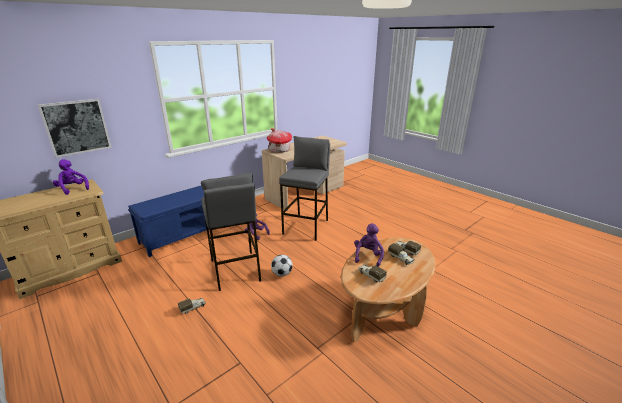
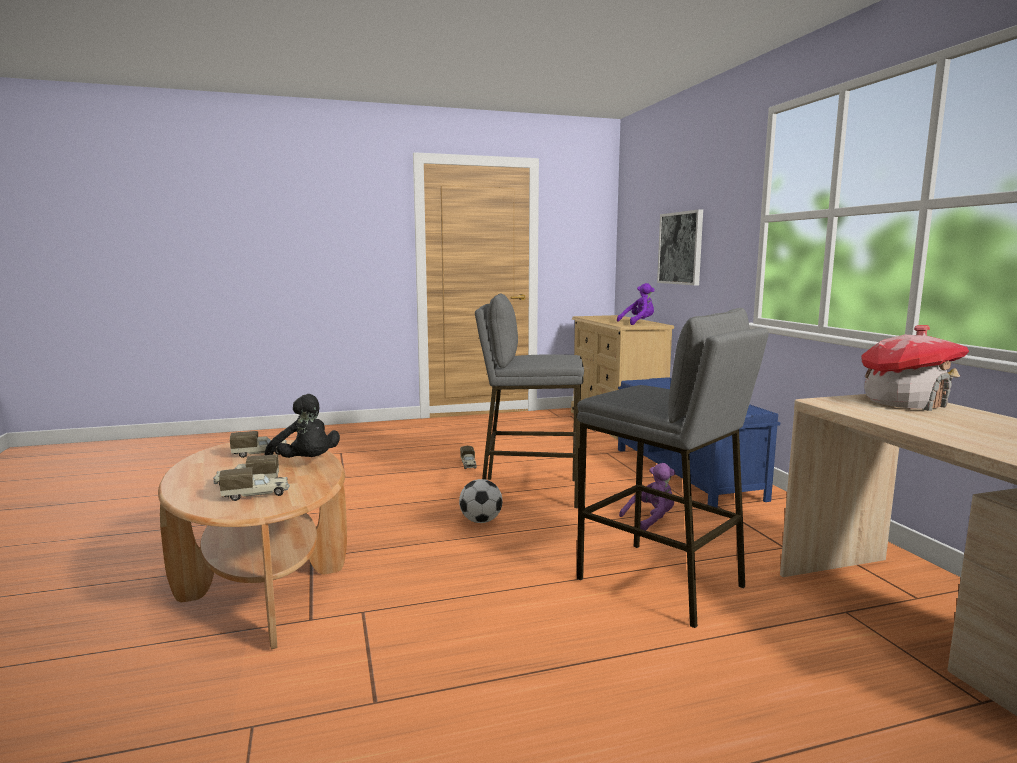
camera: 115 degrees right, 15 degrees down
(368, 256) = (306, 463): purple plush toy -> black plush toy

